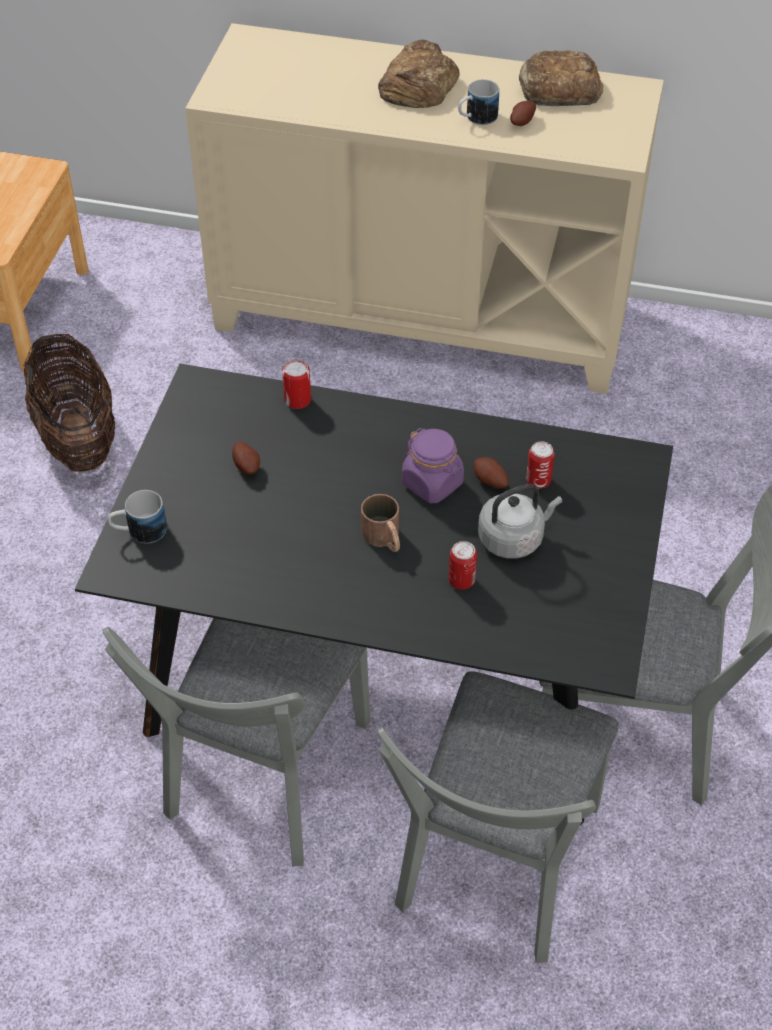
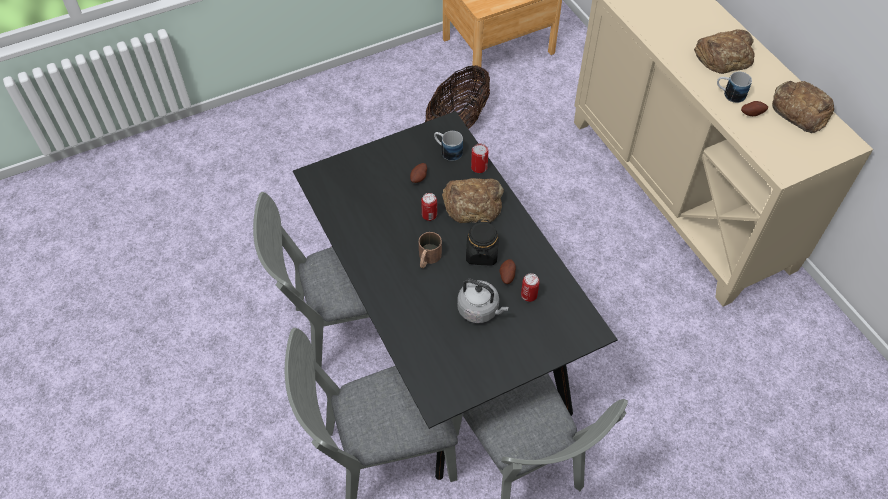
camera: 50 degrees right, 5 degrees up
(139, 531) = (343, 168): mug -> mug (447, 151)
(347, 442) = (473, 203): none -> bread
(432, 483) = (481, 254): purple jar -> black jar
(461, 581) = (432, 306): can -> can (429, 215)

